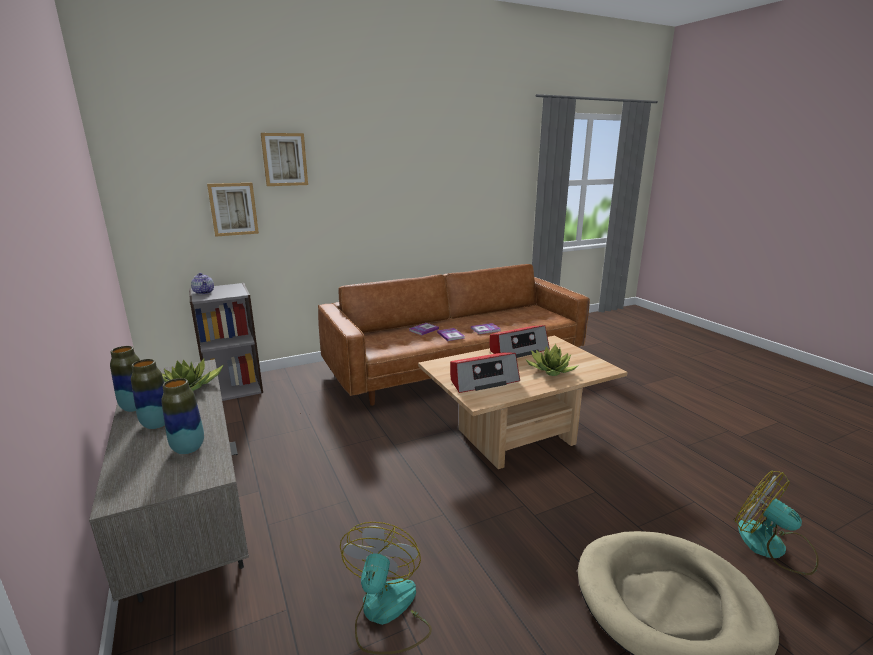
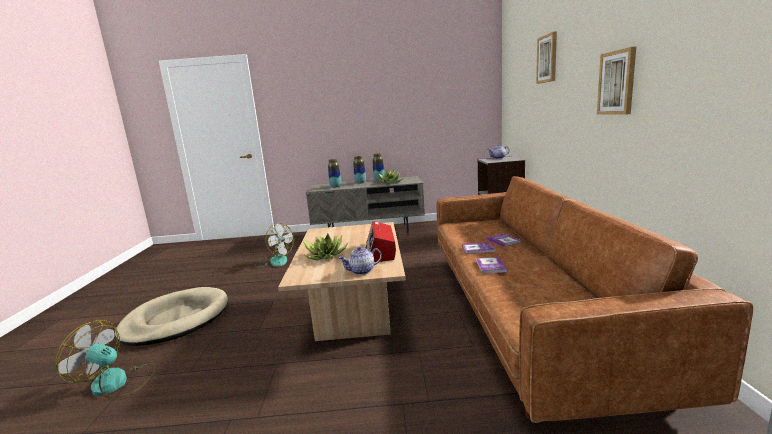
camera: 115 degrees right, 5 degrees down
(233, 209) = (527, 102): picture -> picture (617, 83)
(483, 381) = (340, 234): radio -> none
(564, 349) = (361, 271): none -> teapot
(772, 547) = (117, 383): fan -> fan turned 150 degrees counterclockwise

